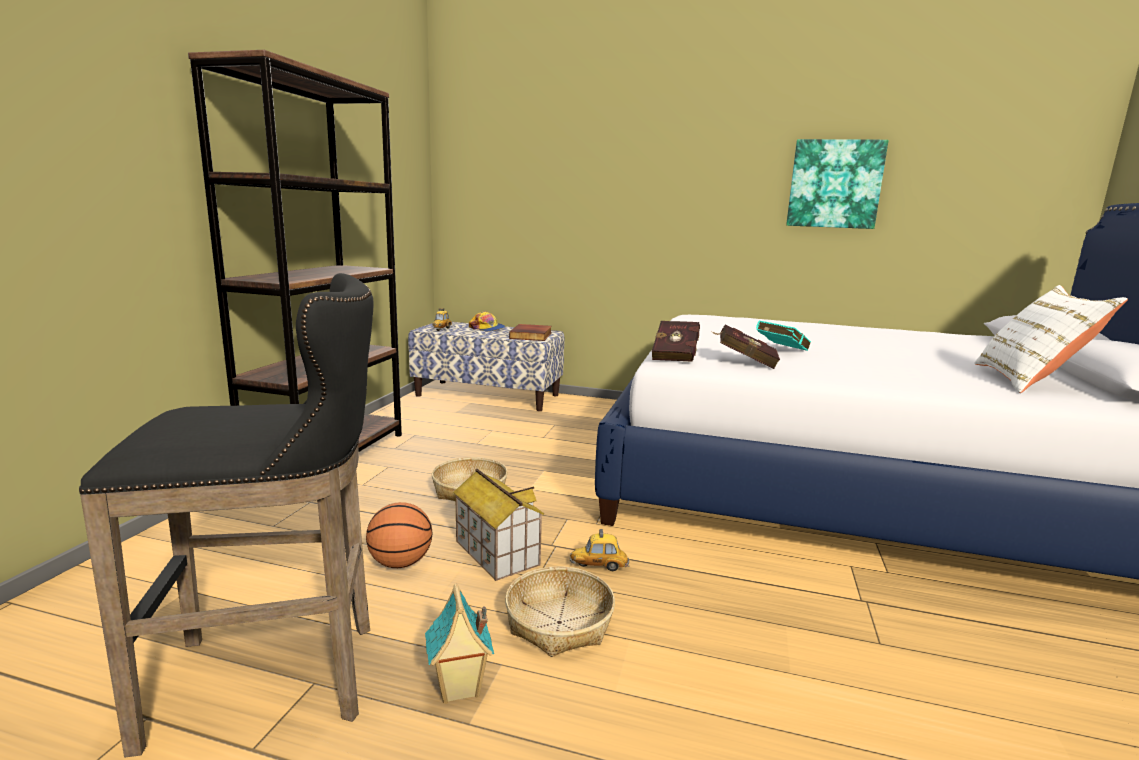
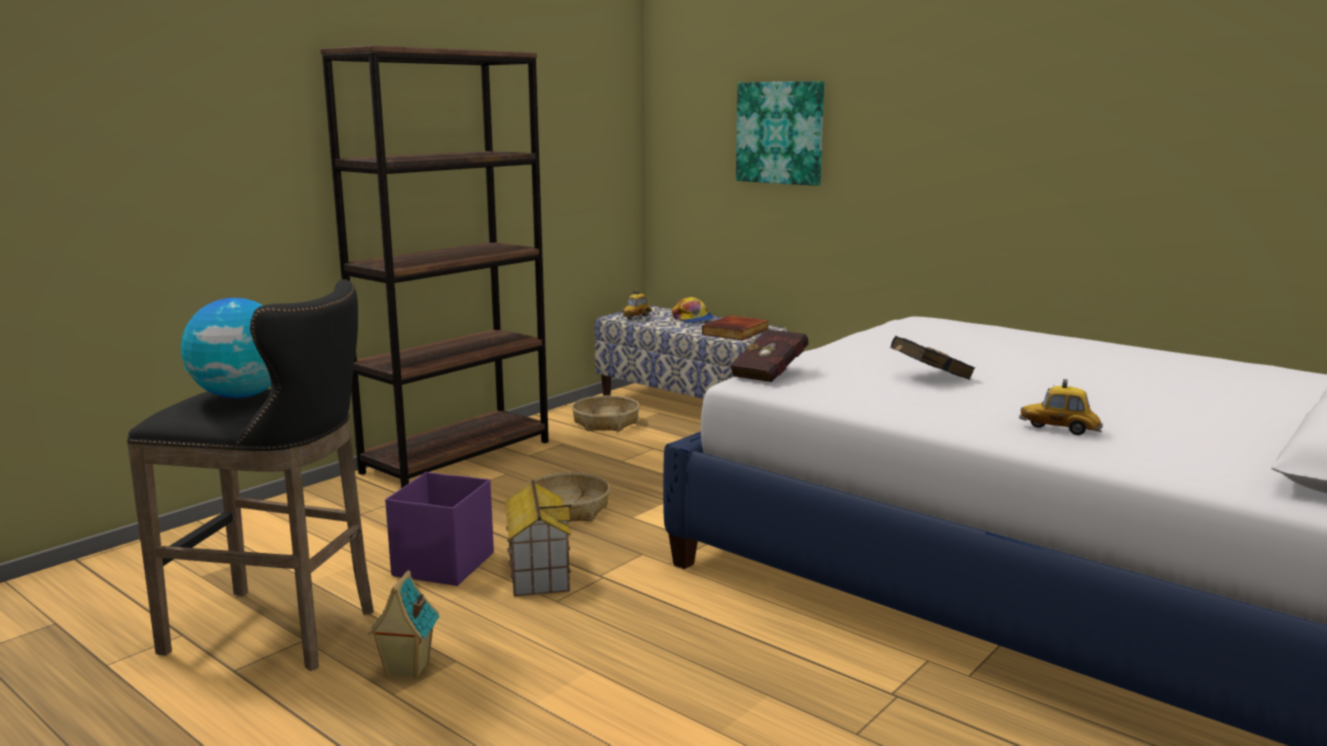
camera: 25 degrees right, 0 degrees up
(231, 415) = (242, 396): none -> globe
(400, 563) = (442, 565): basketball -> purple storage box
(558, 623) = (537, 642): basket -> basket (605, 423)
(599, 566) = (628, 603): toy car -> toy car (1059, 429)
(743, 362) = (842, 387): red book -> none
(779, 351) = (927, 377): turquoise book -> black book
(834, 184) = (1150, 132): picture -> picture (780, 133)
(1029, 381) = (1210, 448): white pillow -> none

